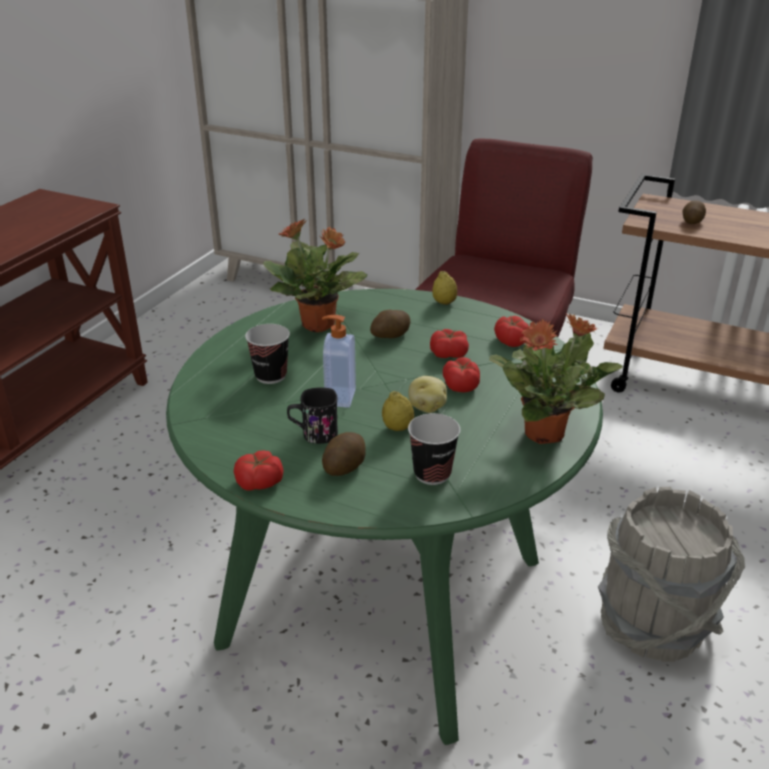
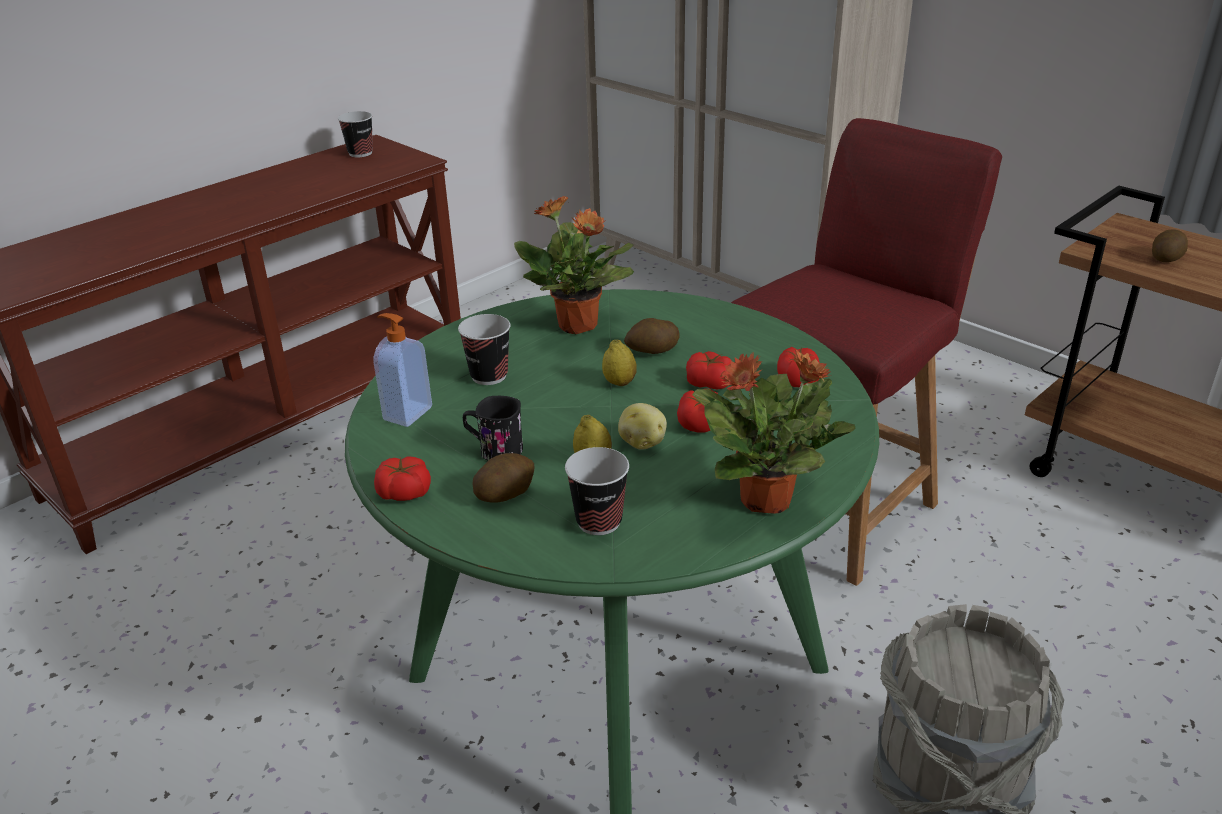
camera: 20 degrees right, 0 degrees up
(36, 206) = (360, 153): none -> cup
(339, 397) = (549, 413): soap dispenser -> soap dispenser (406, 413)
(444, 302) = (743, 320): lemon -> lemon (619, 383)

